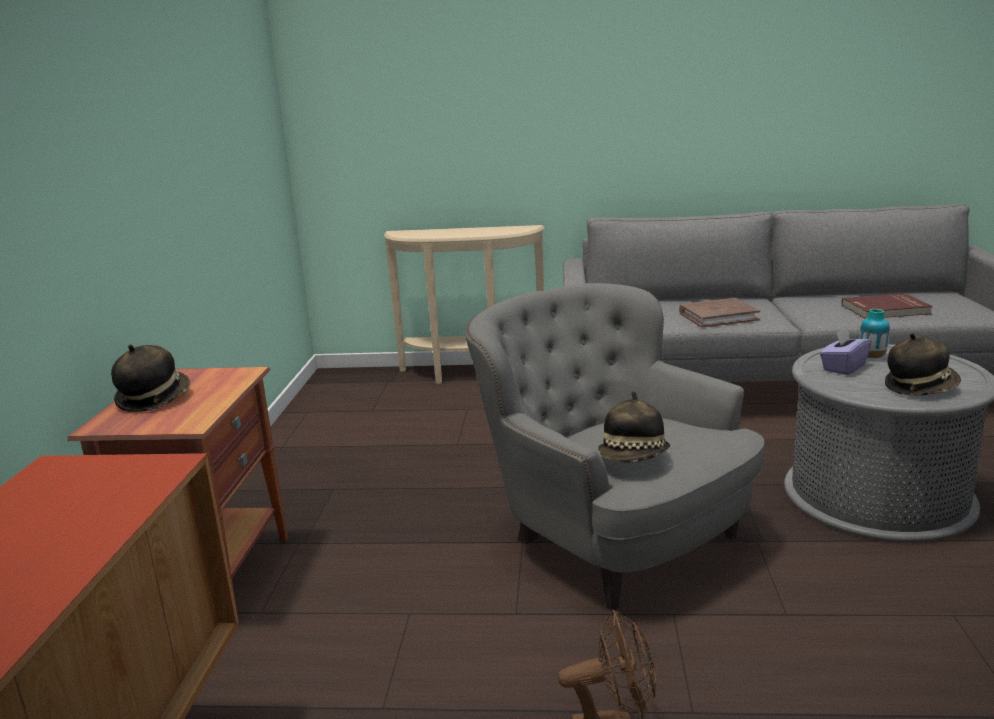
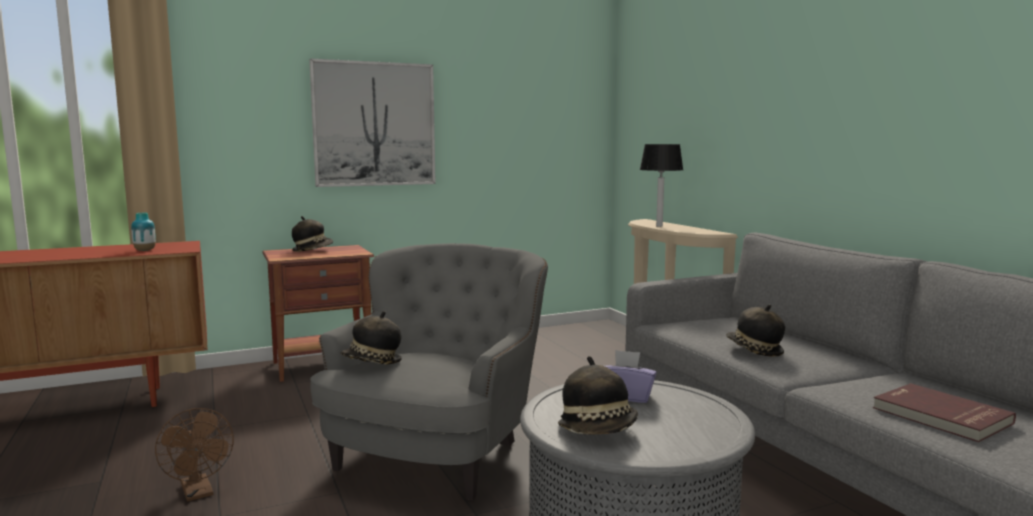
camera: 60 degrees right, 10 degrees down
(124, 153) = (374, 124): none -> picture
(452, 234) = (659, 226): none -> table lamp
(718, 316) = (754, 350): brown book -> hat
(872, 357) = (680, 405): vase -> vase (145, 250)

